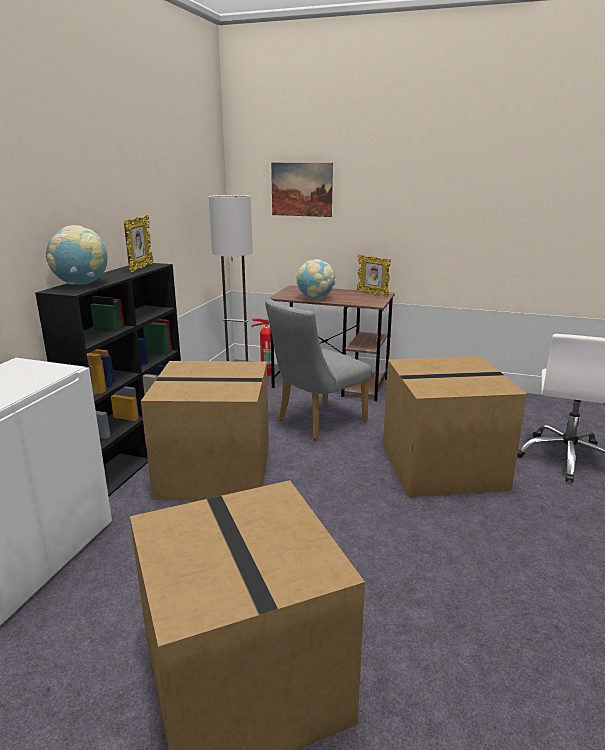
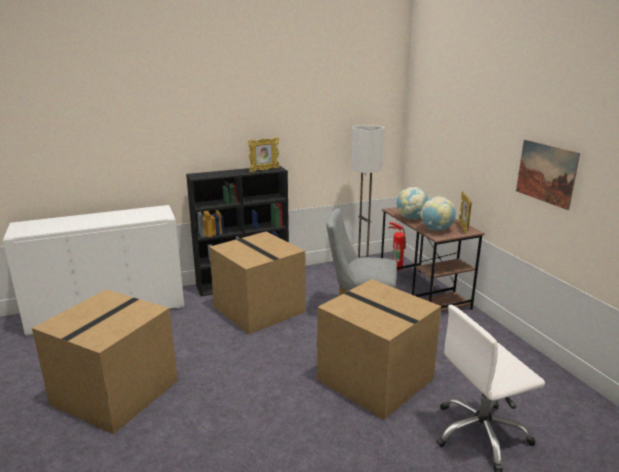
camera: 50 degrees right, 0 degrees up
(81, 284) = (212, 174): globe -> globe (436, 230)
(301, 189) = (442, 127): picture -> picture (546, 173)

